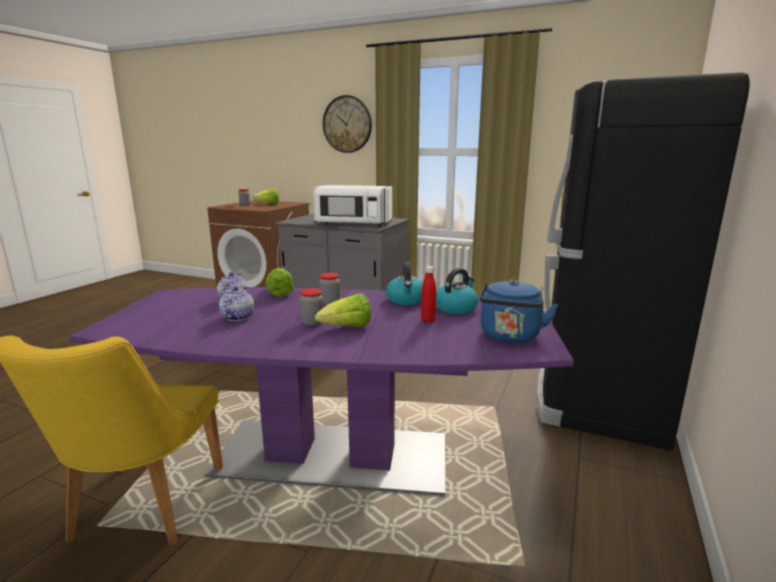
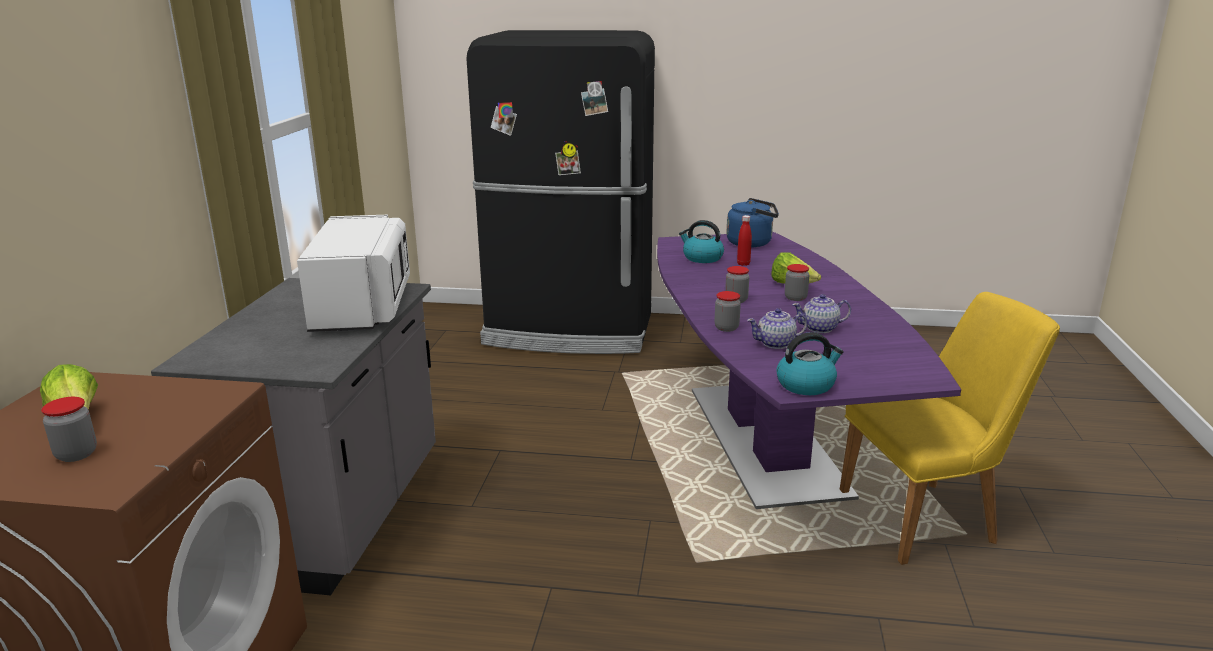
camera: 105 degrees left, 5 degrees up
(279, 293) = (726, 328): lettuce -> jar
(347, 124) = (101, 115): wall clock -> none
(406, 300) = (695, 274): kettle -> kettle (806, 384)

